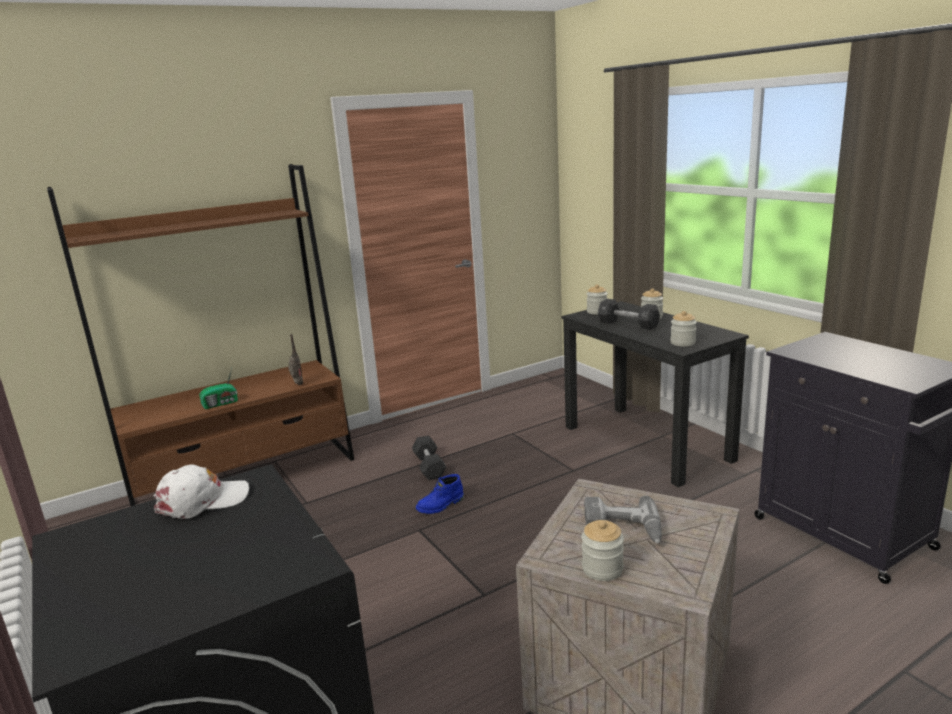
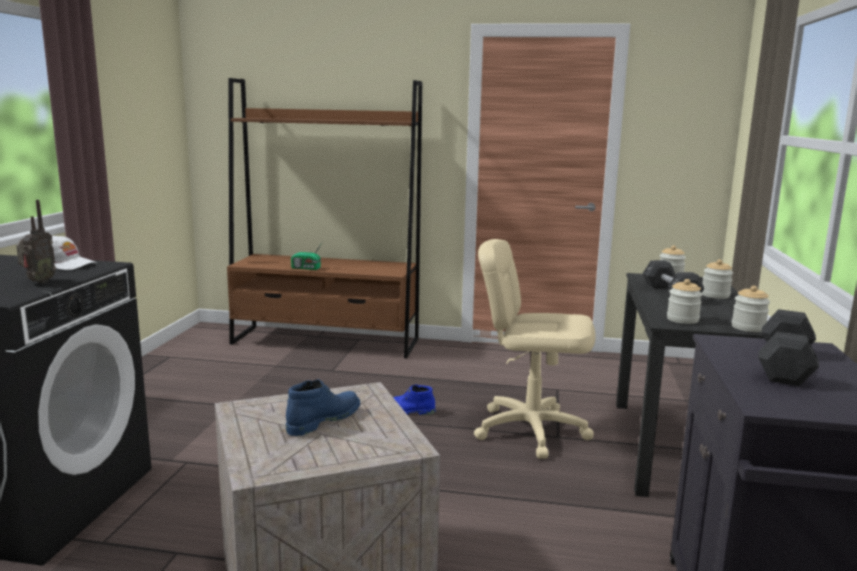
camera: 40 degrees right, 5 degrees down
(297, 385) = (369, 272): radio -> radio (38, 282)
(429, 466) = (448, 384): black dumbbell -> black dumbbell (785, 365)
(549, 474) = (530, 430): none -> beige office chair
(602, 569) = (249, 431): jar -> jar (748, 327)
(623, 529) = (323, 420): power drill -> blue boot

